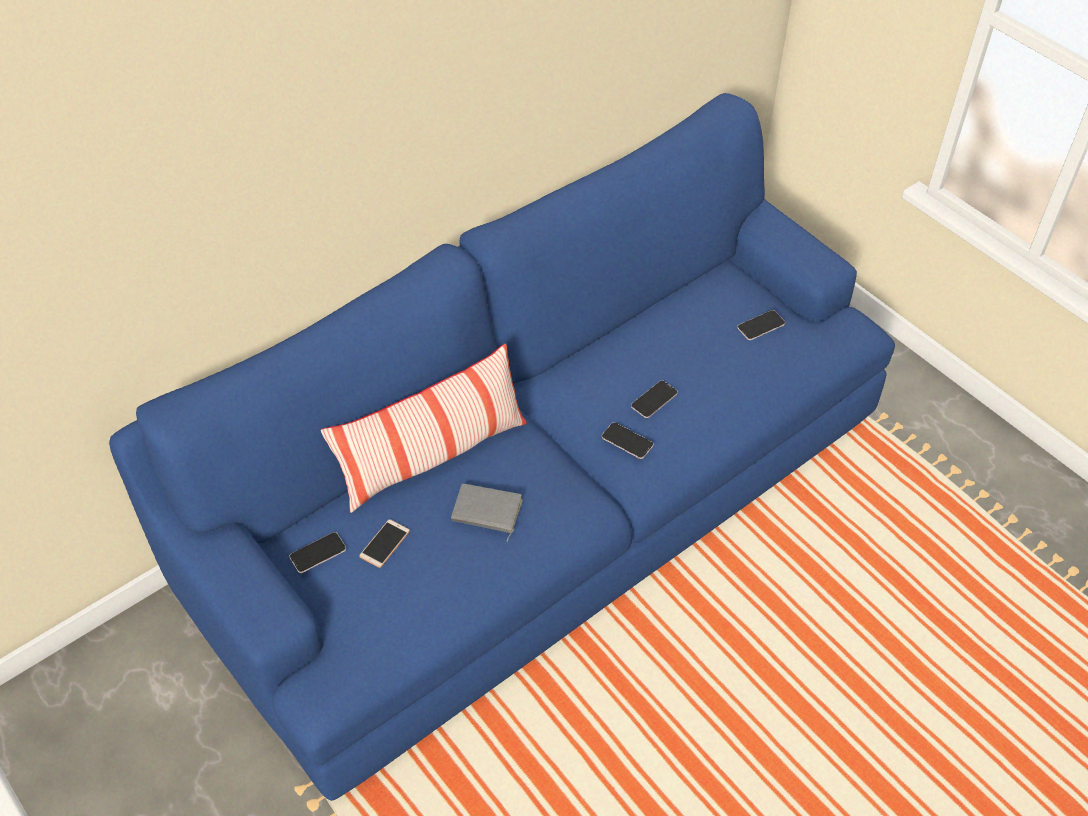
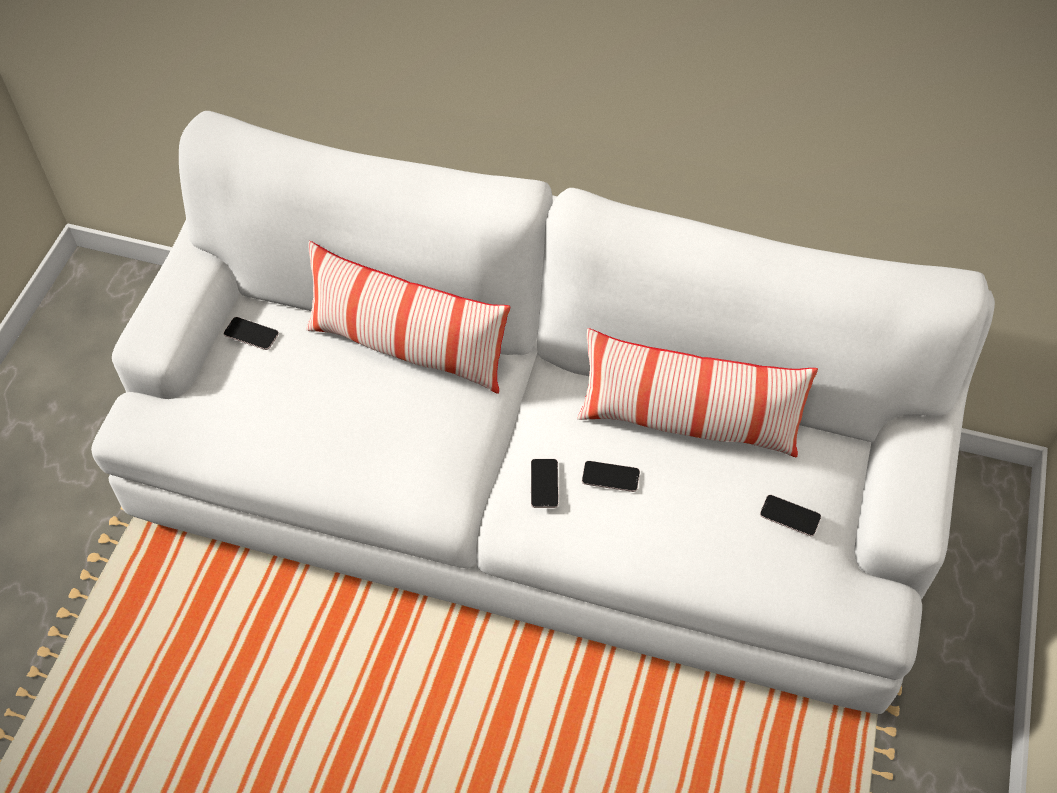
camera: 55 degrees right, 5 degrees up
(384, 544) = (291, 372): phone -> none
(486, 512) = (376, 422): grey book -> none
(542, 501) = (529, 485): blue sofa -> white sofa
(645, 334) = (688, 424): none -> pillow

